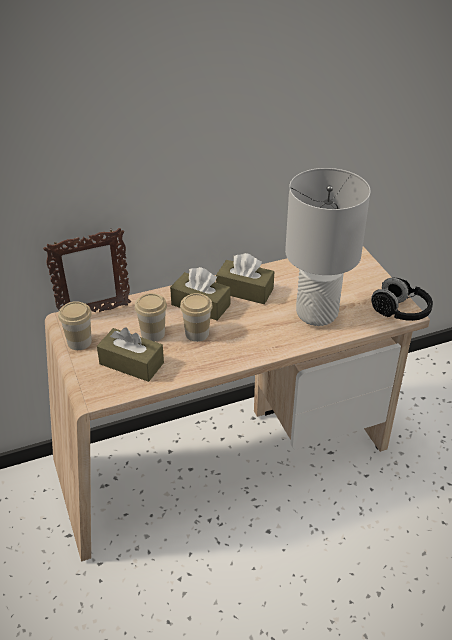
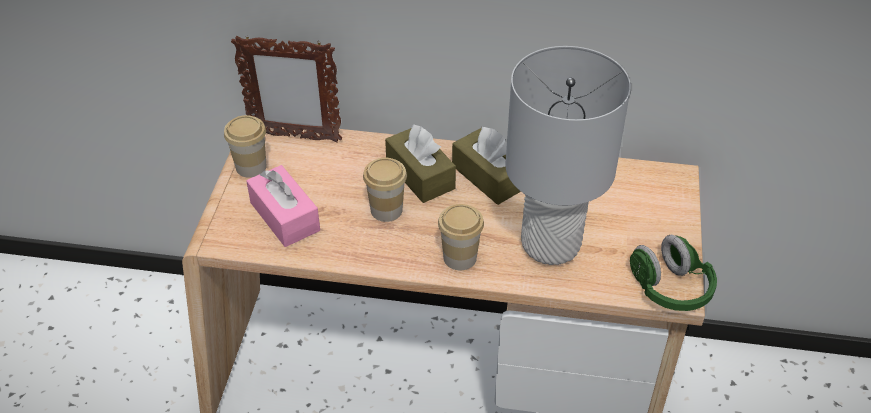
camera: 30 degrees right, 5 degrees up
(131, 363) = (285, 216): brown tissue box -> pink tissue box
(153, 333) = (337, 189): cup -> cup (460, 257)
(400, 312) = (670, 288): black headphones -> green headphones

